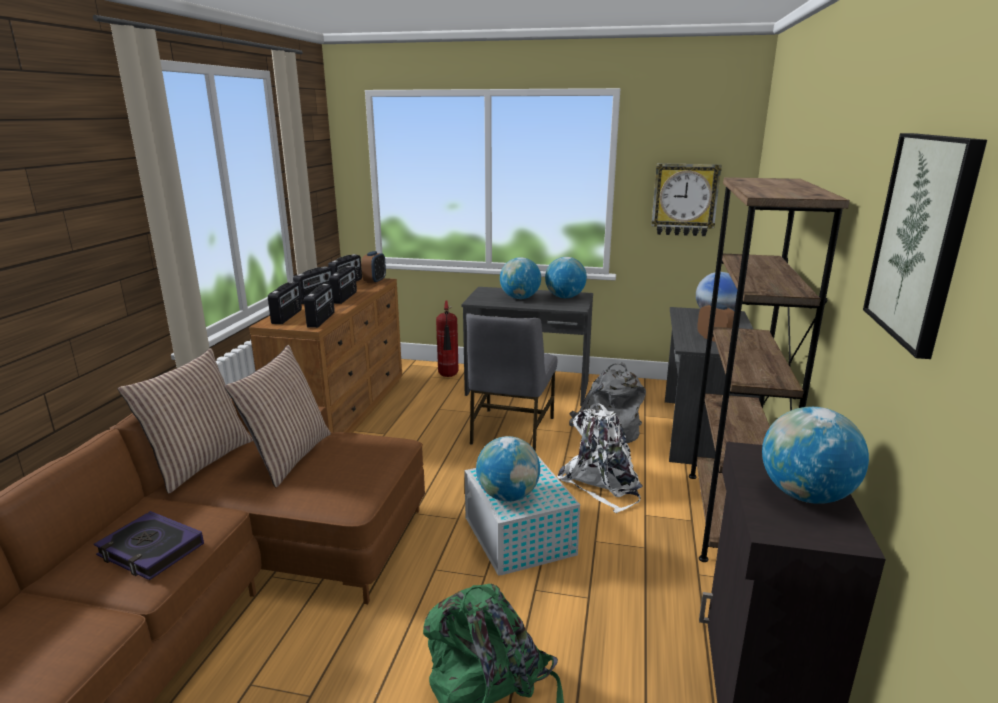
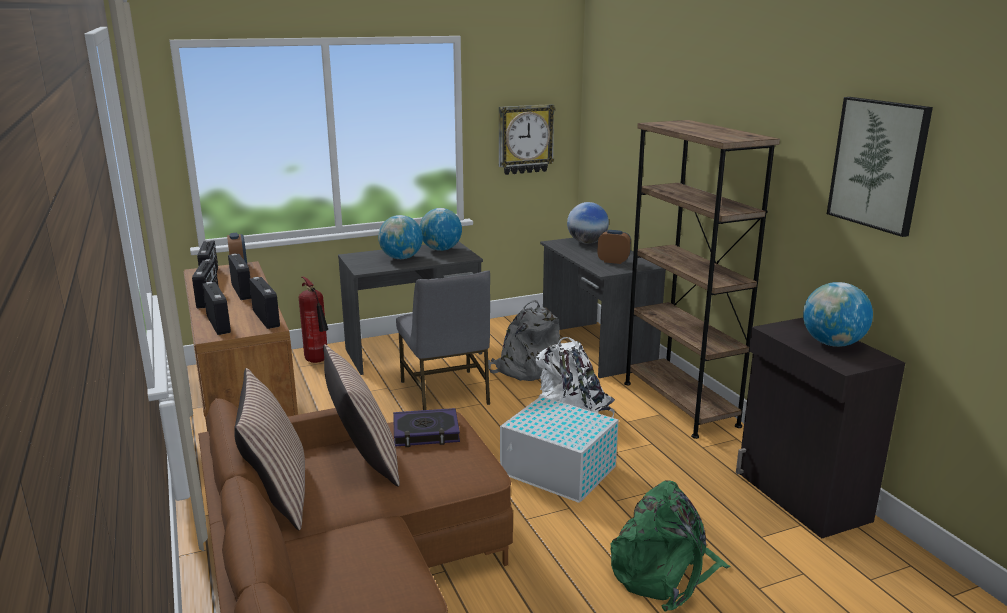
camera: 35 degrees left, 0 degrees up
(150, 550) = (372, 573): book -> book (426, 432)
(508, 496) = (561, 432): globe -> none

